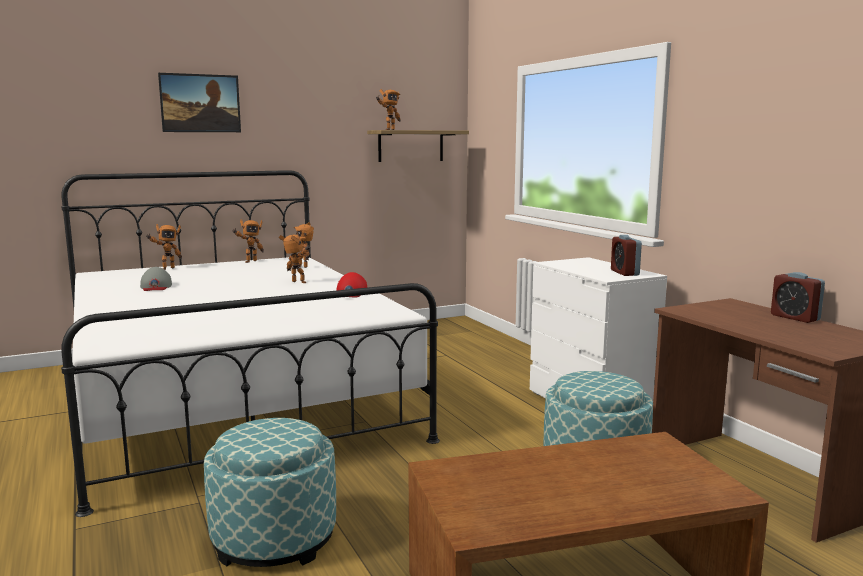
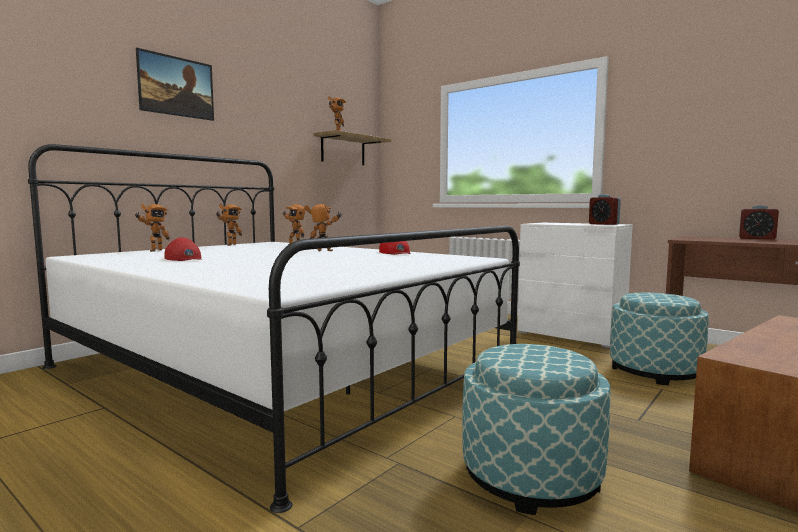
camera: 25 degrees left, 5 degrees down
(156, 287) = (184, 258): grey cap -> red cap

